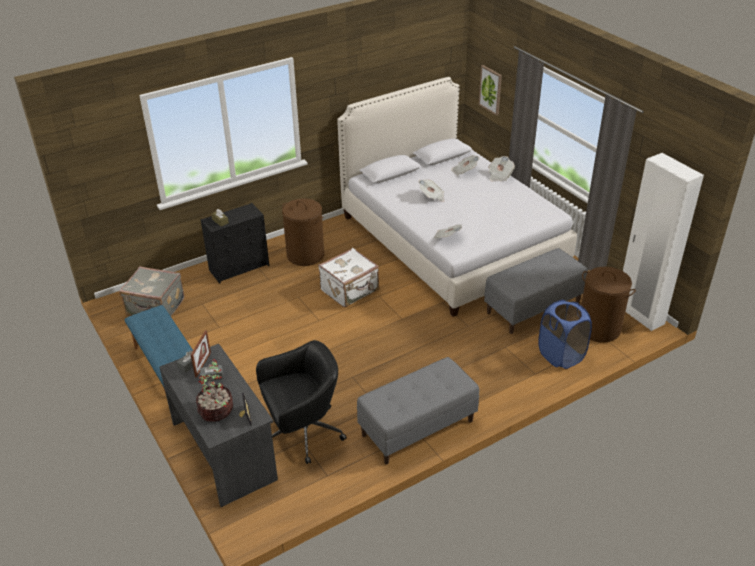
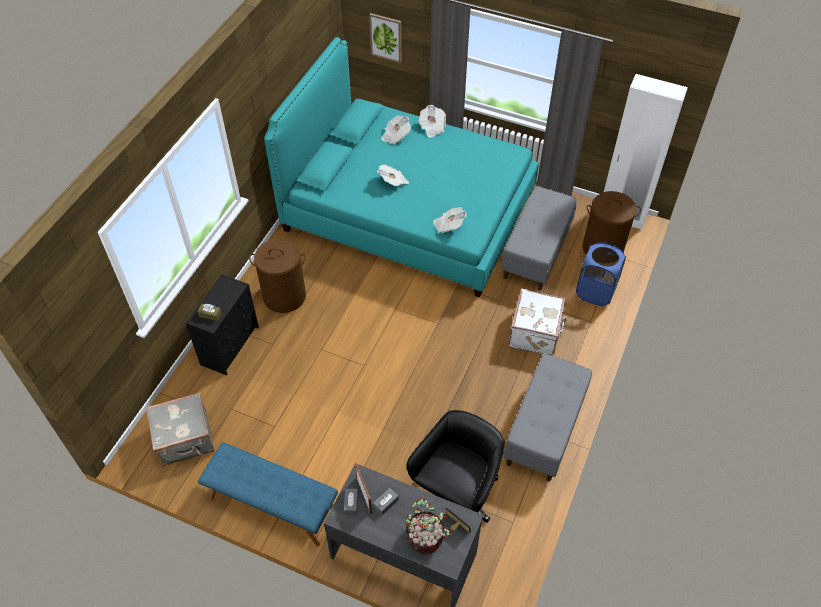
camera: 35 degrees left, 15 degrees up
(350, 290) = (364, 316): white suitcase -> white suitcase (536, 332)
(451, 241) = (408, 212): white bed -> turquoise bed

